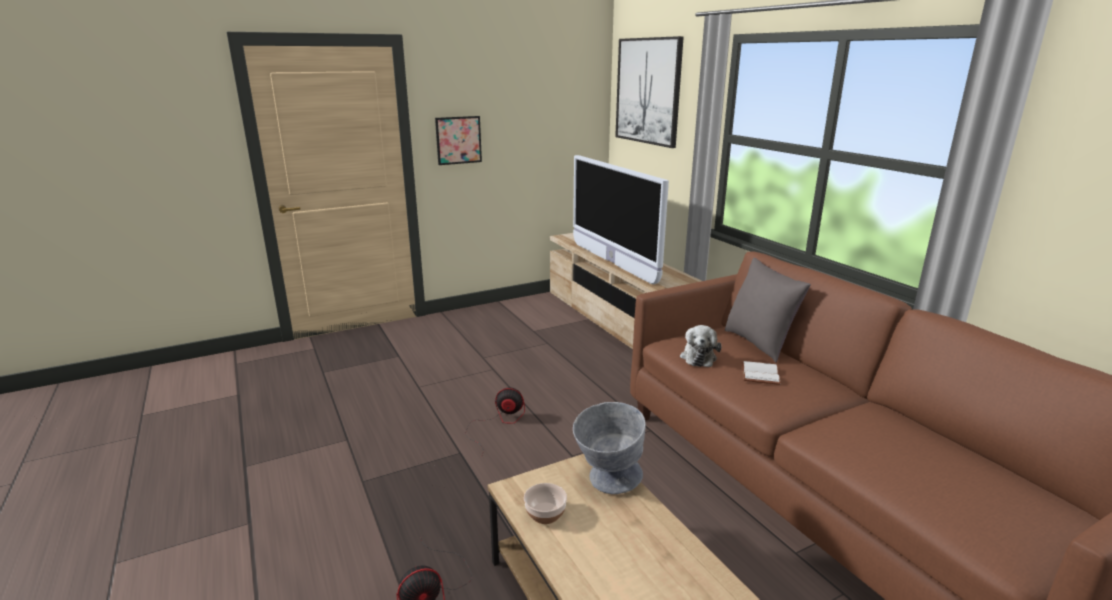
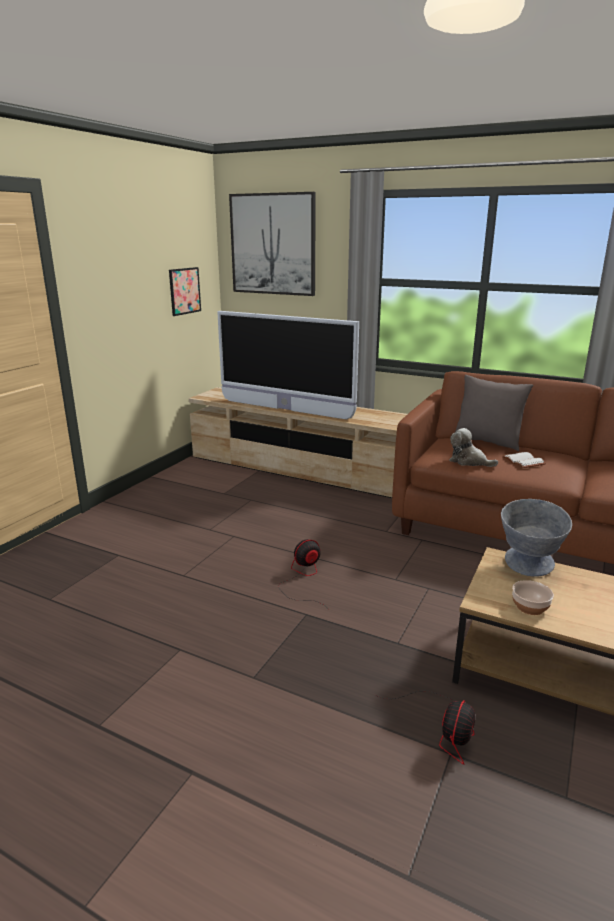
camera: 35 degrees left, 0 degrees up
(458, 140) = (103, 303): picture -> picture (184, 291)
(698, 357) = (469, 461): plush toy -> plush toy turned 150 degrees clockwise

